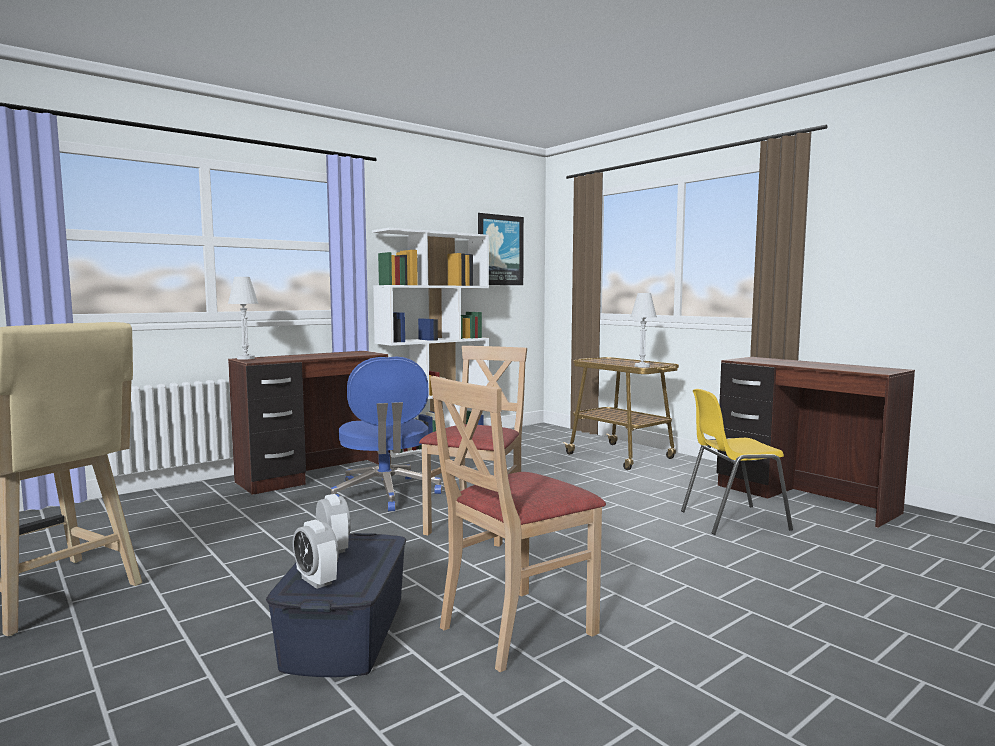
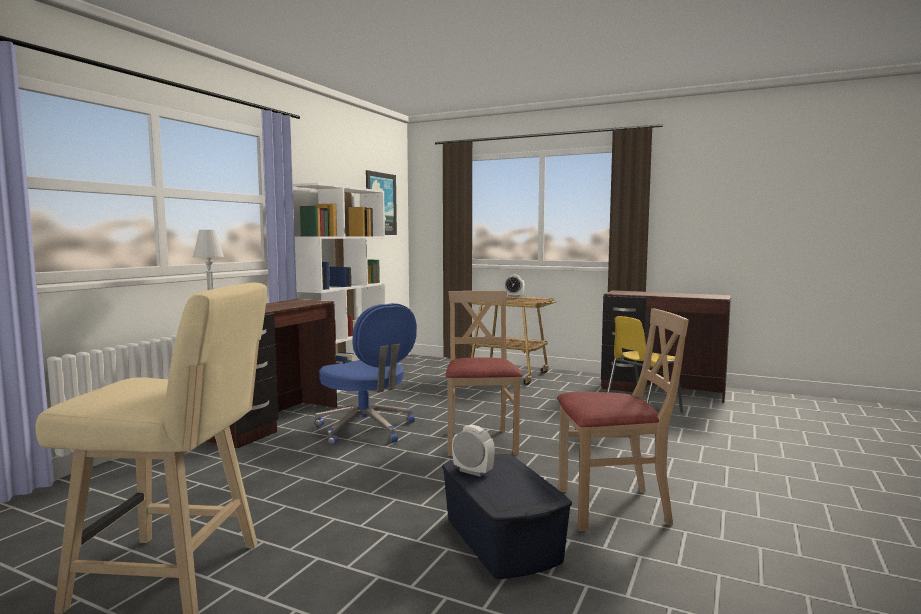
camera: 25 degrees left, 0 degrees up
(316, 581) = (506, 497): alarm clock -> alarm clock (514, 296)
(516, 628) = (612, 507): beige chair -> beige chair turned 120 degrees counterclockwise
(642, 366) = (532, 301): white table lamp -> none

